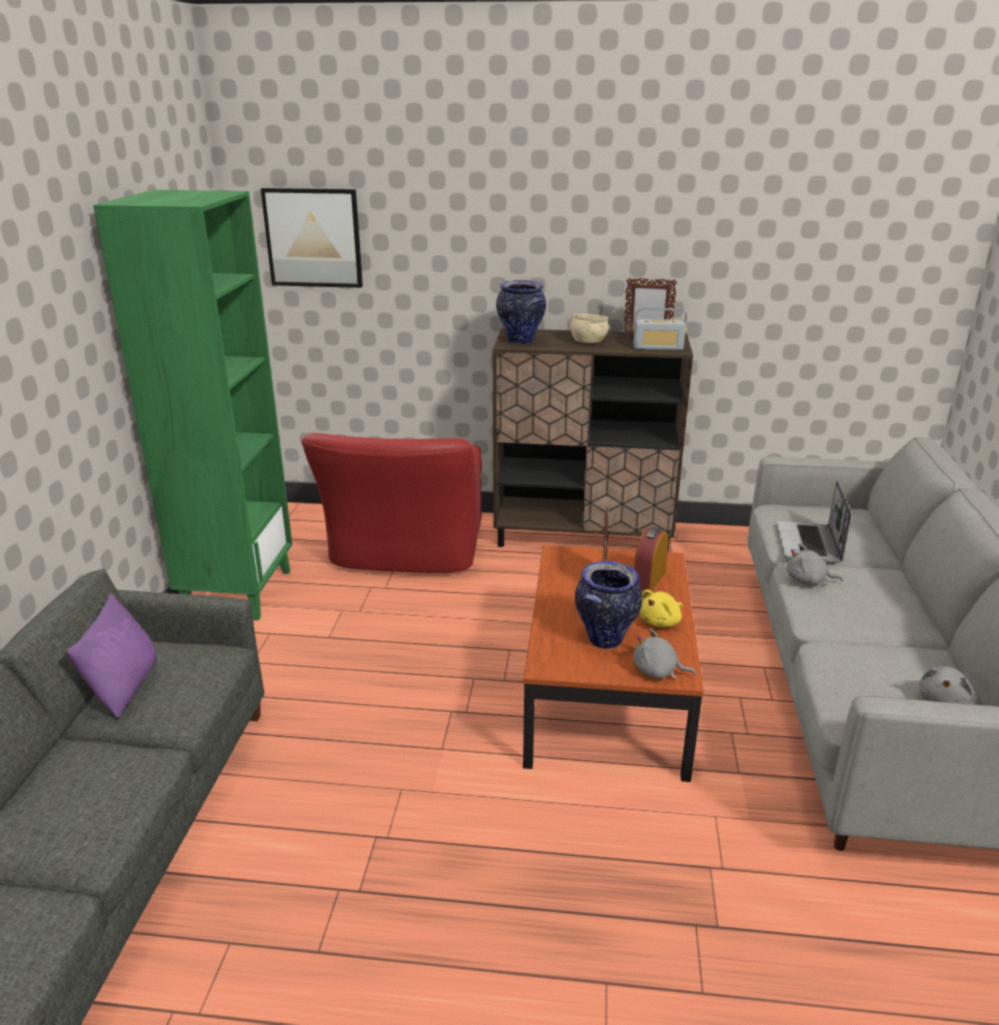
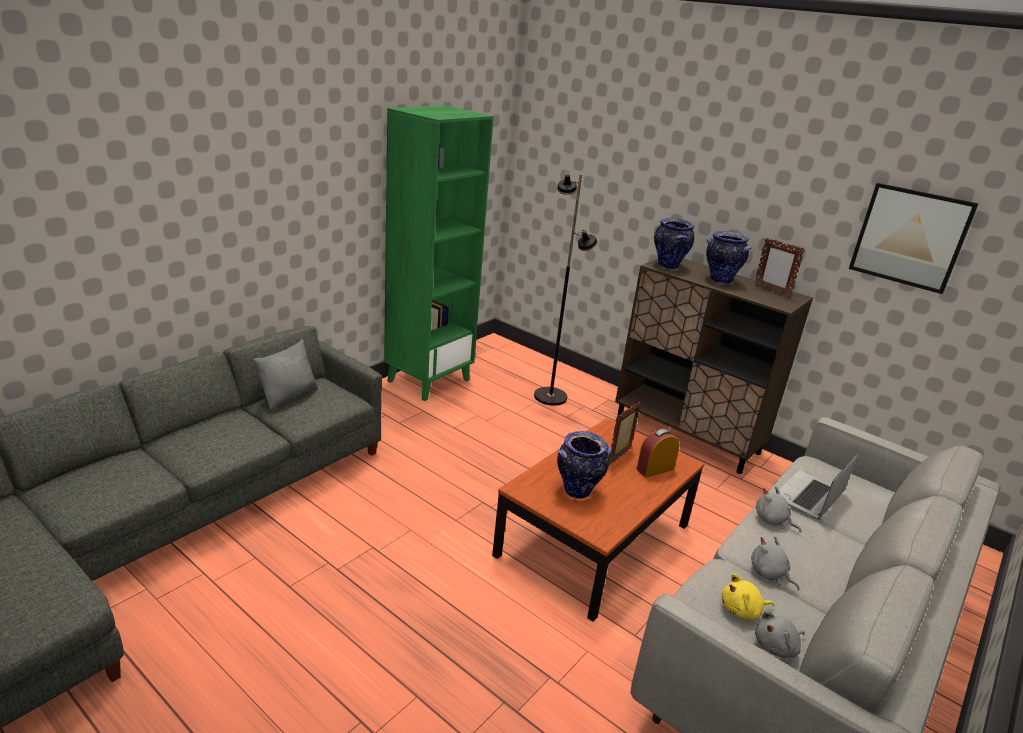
camera: 30 degrees right, 0 degrees up
(124, 686) = (289, 396): purple pillow -> grey pillow
(313, 238) = (560, 158): picture -> picture (910, 237)
(405, 552) = (550, 396): red armchair -> black floor lamp
(588, 342) = (720, 280): beige bowl -> vase
(658, 347) = (770, 299): radio -> none
(658, 672) = (589, 526): grey plush toy -> grey plush toy (769, 574)
(661, 622) = (630, 498): yellow plush toy -> yellow plush toy (742, 610)

